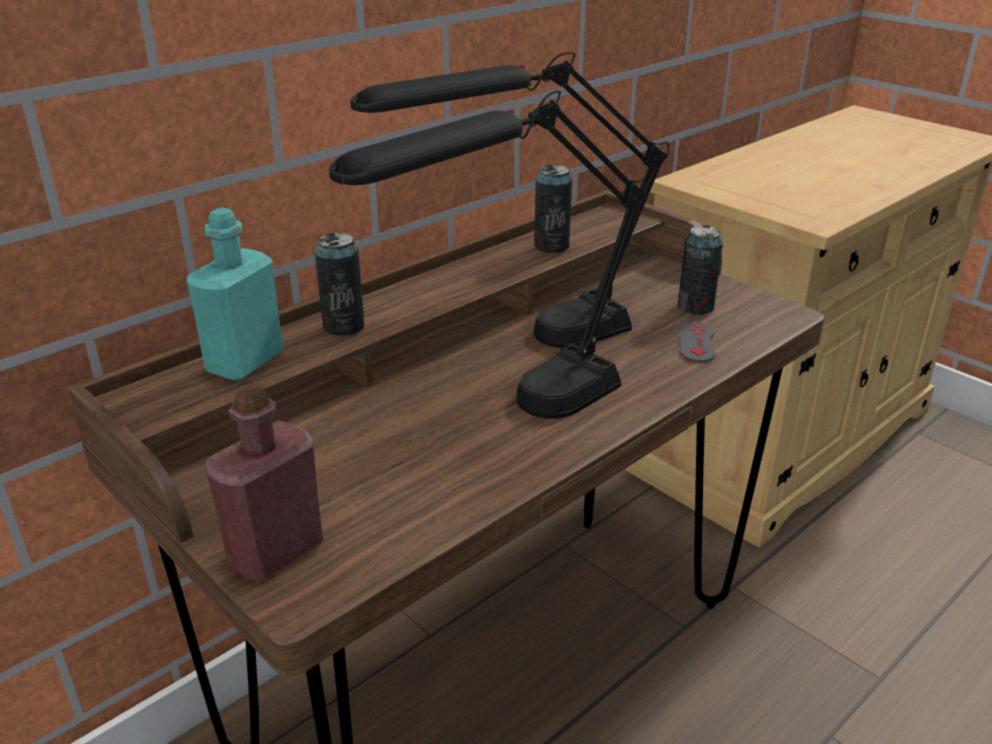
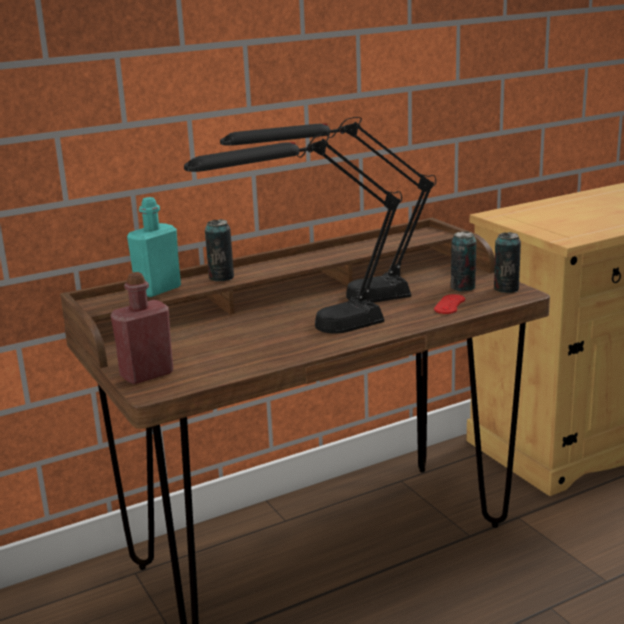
camera: 15 degrees right, 10 degrees down
(551, 246) = (373, 246): can -> can (506, 289)
(697, 342) = (449, 304): grey game controller -> red game controller

